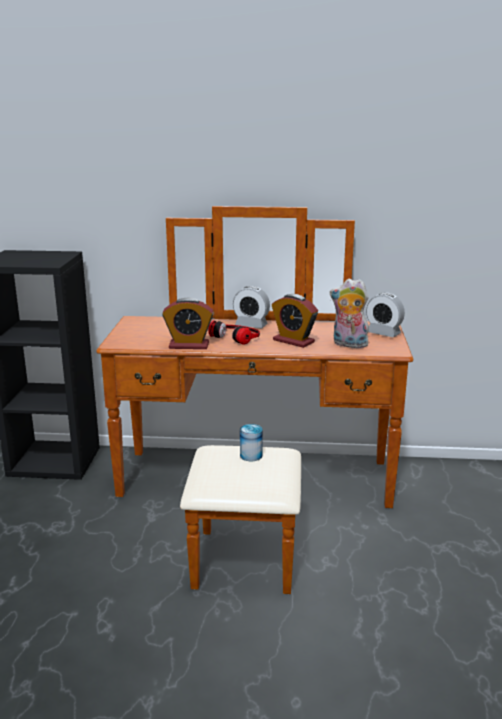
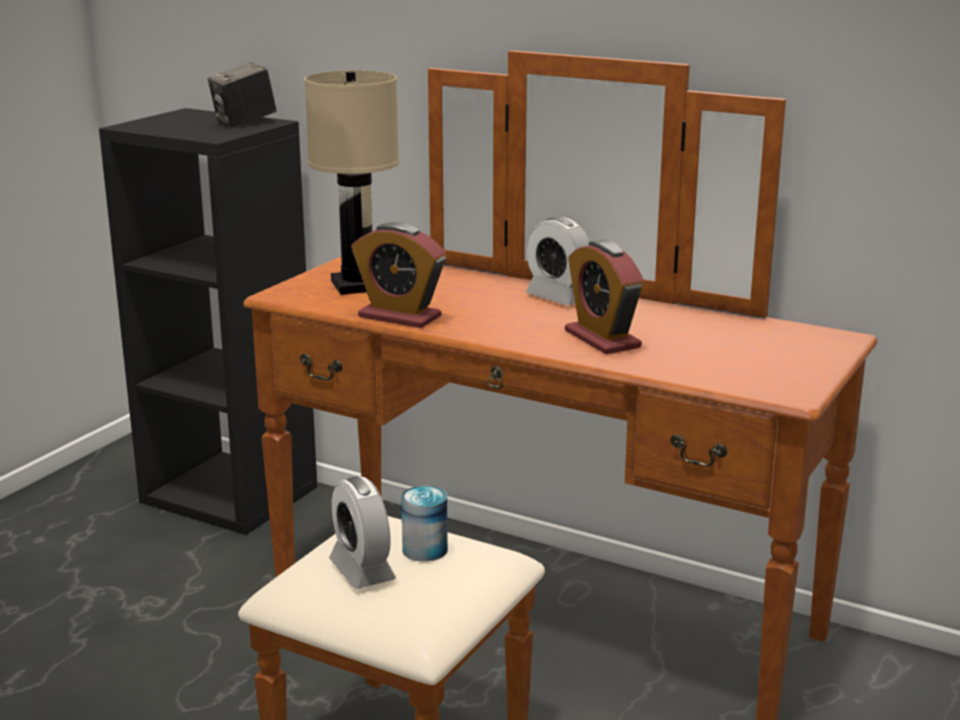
camera: 25 degrees right, 0 degrees up
(55, 255) = (244, 123): none -> camera
(148, 334) = (357, 286): none -> beige table lamp
(237, 336) = (505, 314): headphones -> none
(348, 345) = (705, 364): plush toy -> none
(383, 333) = (810, 352): alarm clock -> alarm clock (362, 570)

